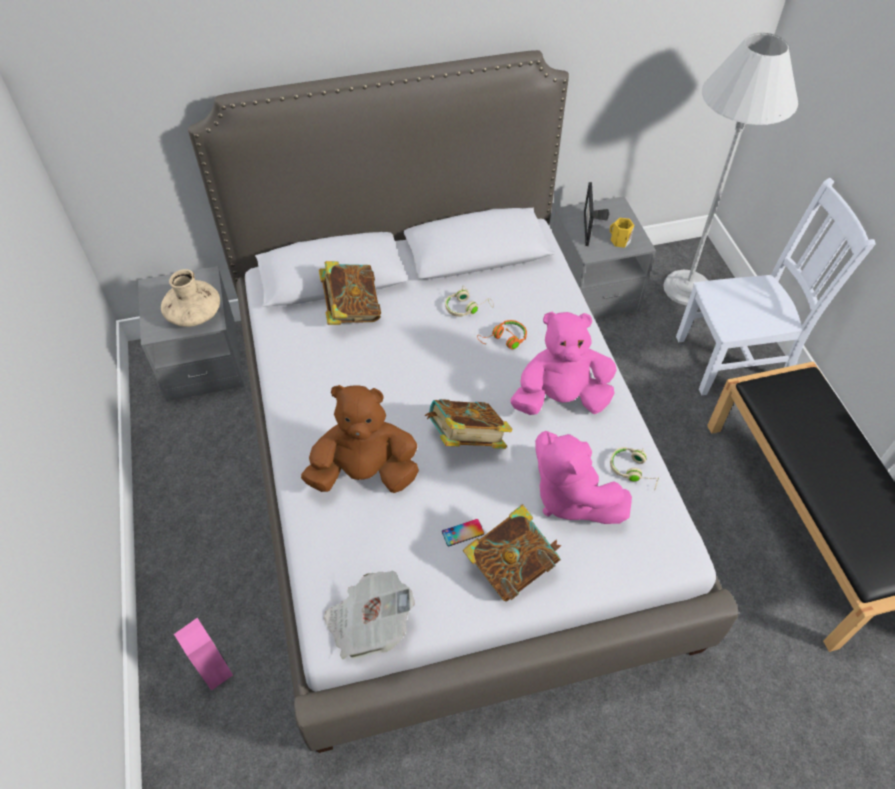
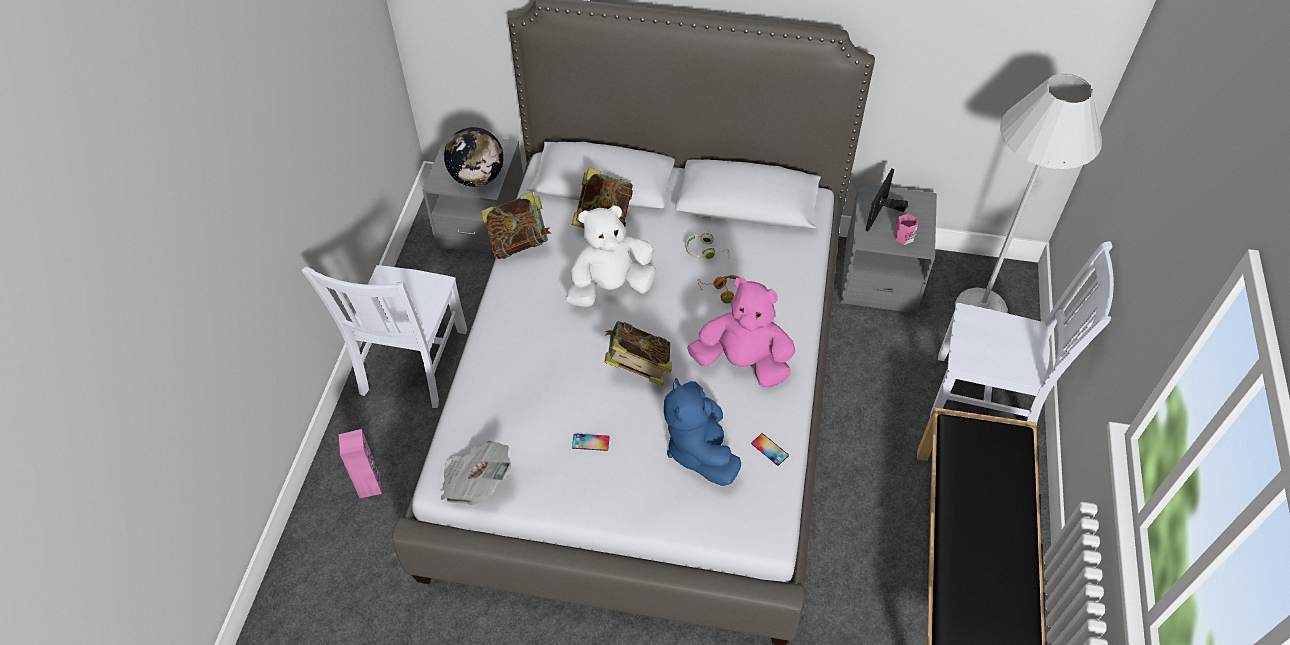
camera: 25 degrees right, 0 degrees up
(194, 314) = (477, 178): beige vase -> globe
(199, 527) = (412, 365): none -> white chair
(364, 473) = (538, 363): brown plush toy -> none
(395, 373) = (610, 287): none -> white plush toy
(511, 566) = (615, 485): book -> book (519, 242)
(569, 497) = (699, 449): pink plush toy -> blue plush toy
(619, 241) = (902, 236): yellow mug -> pink mug
(633, 471) = (769, 449): beige headphones -> phone

